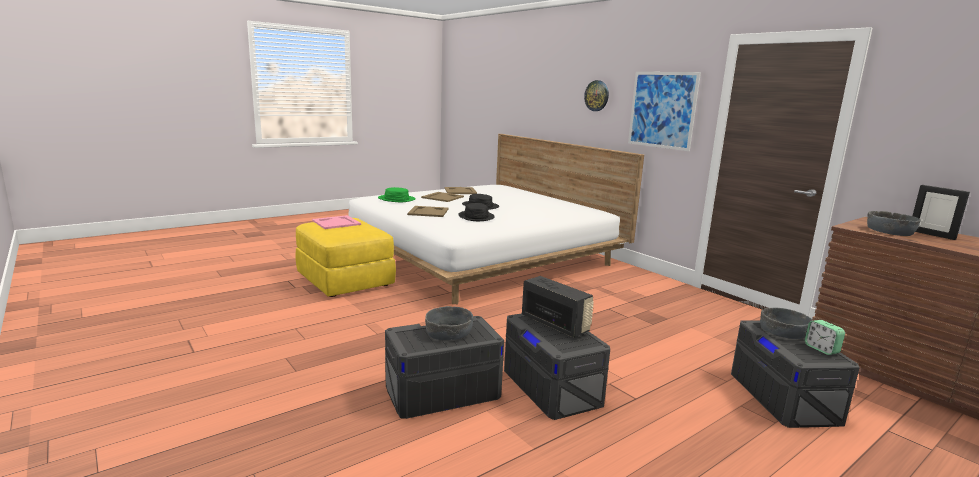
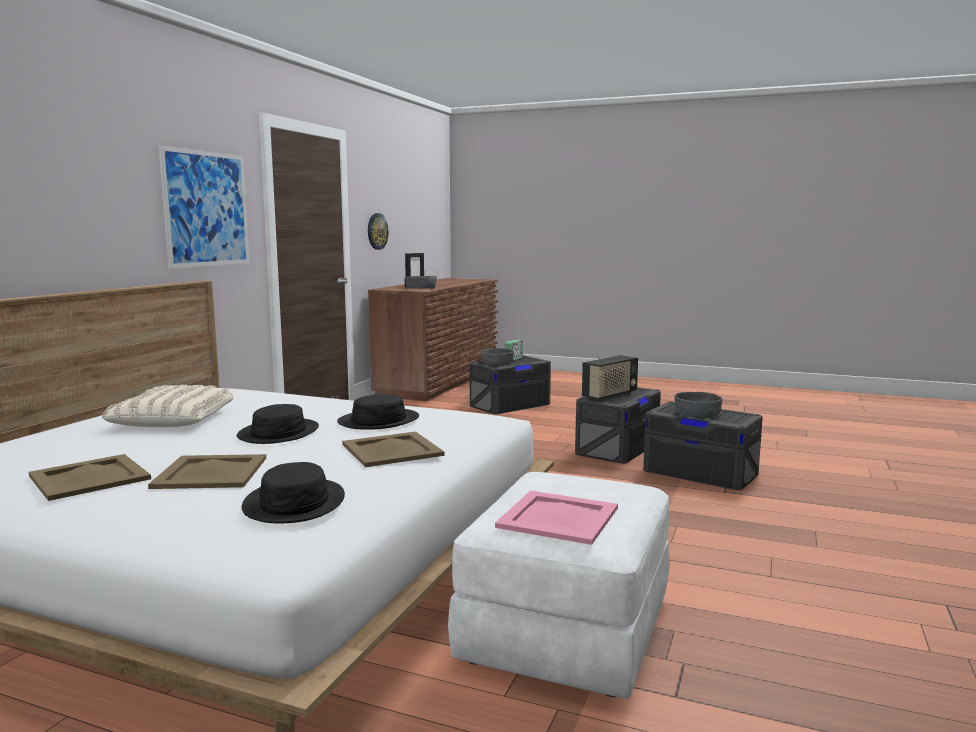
camera: 120 degrees left, 5 degrees down
(346, 280) = (566, 629): yellow ottoman -> white ottoman
(396, 199) = (295, 503): green hat -> black hat
(527, 201) = (173, 419): none -> beige pillow
(555, 324) = (610, 395): radio -> radio turned 150 degrees counterclockwise
(597, 95) = (89, 185): wall clock -> wall clock (377, 231)

